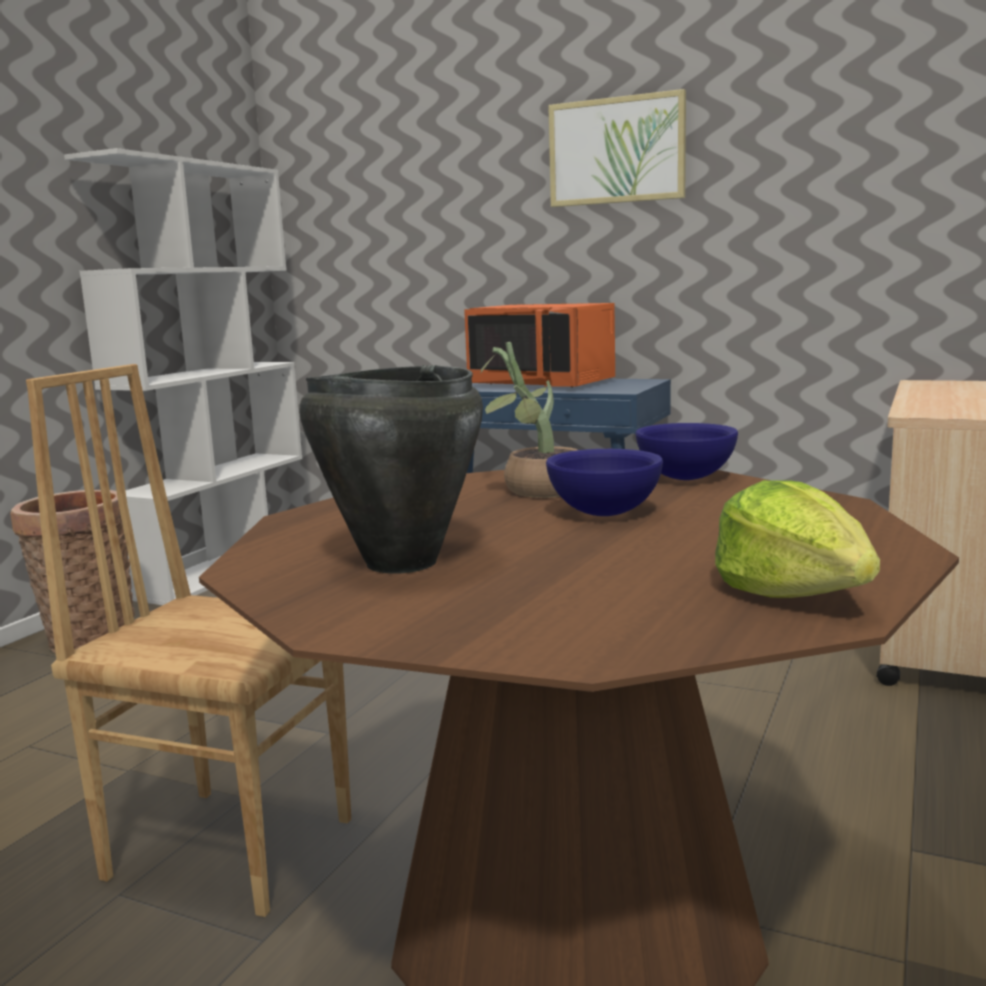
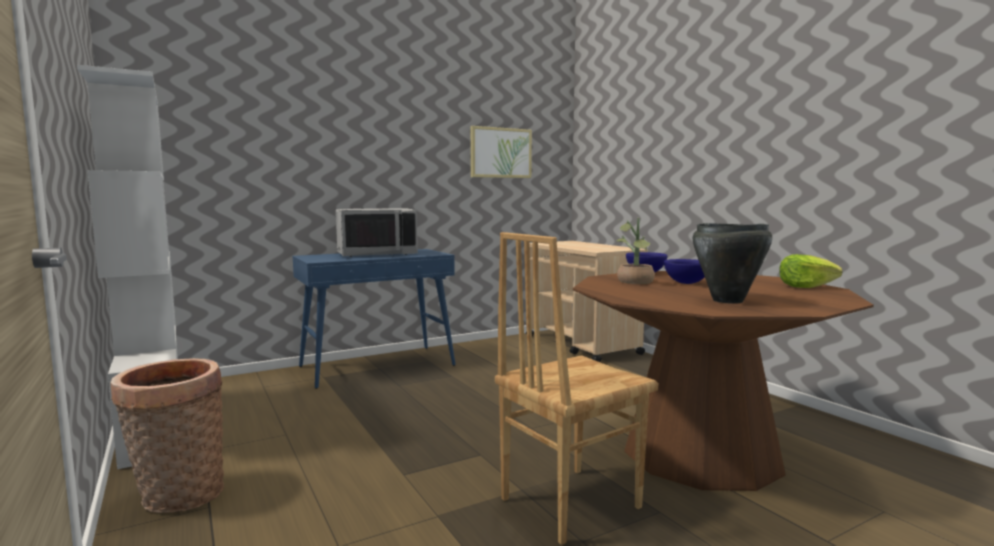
camera: 55 degrees left, 5 degrees down
(543, 383) = (376, 254): orange microwave -> grey microwave
(617, 151) = (393, 126): picture -> picture (500, 153)

